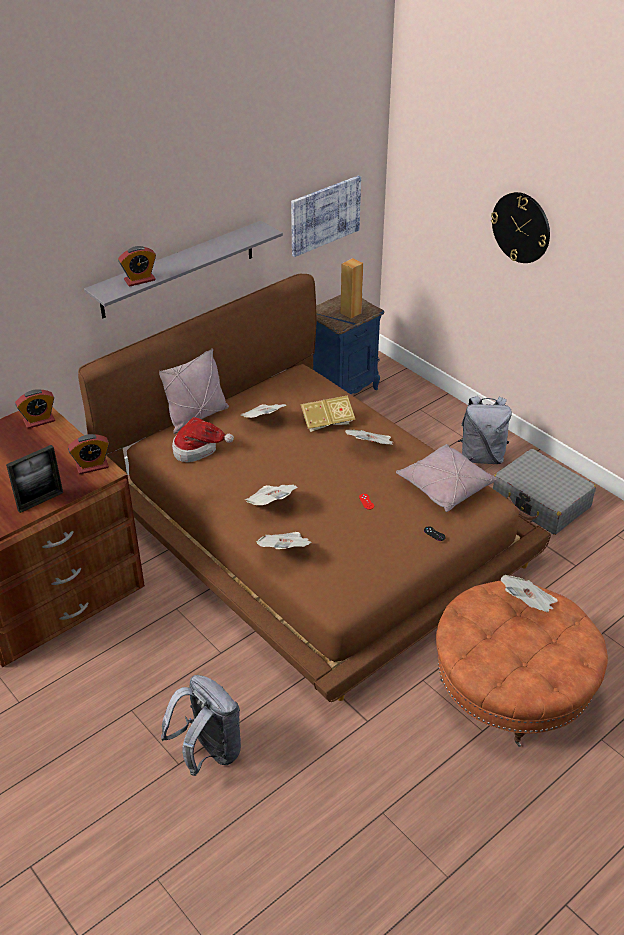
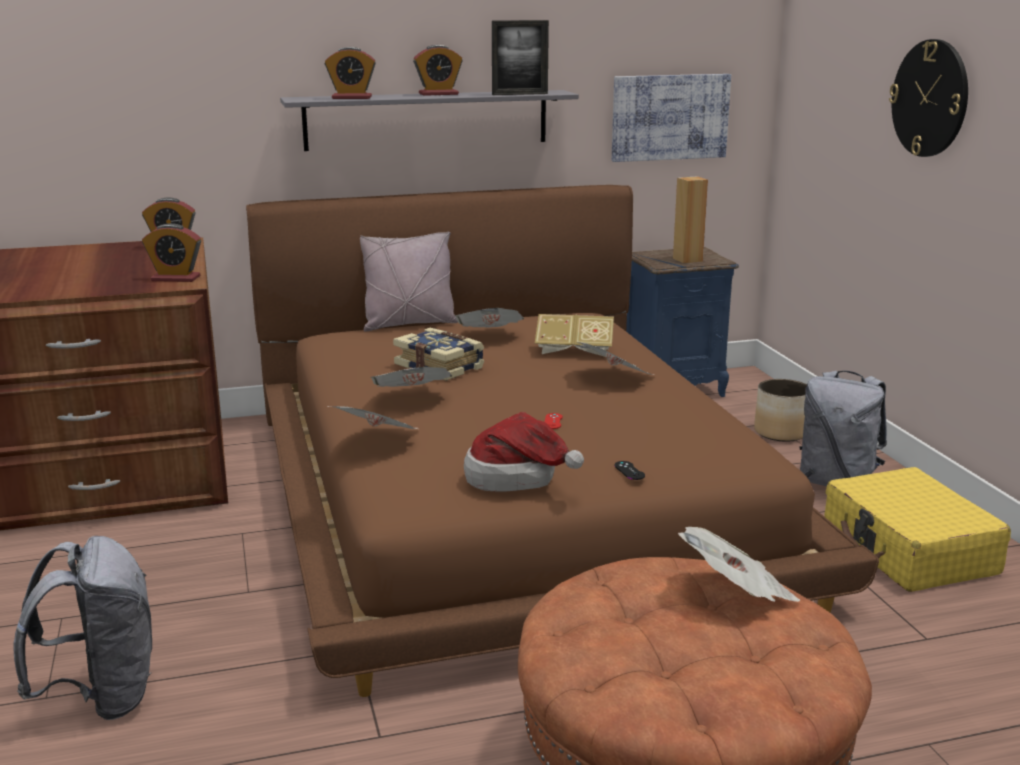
camera: 25 degrees right, 20 degrees down
(40, 501) = (75, 290): picture frame -> picture frame (520, 94)
(189, 254) = (438, 94): none -> alarm clock
(198, 449) = (376, 344): hat -> hat (518, 478)
(260, 464) = (440, 366): none -> book
(429, 417) = (781, 432): none -> planter
(445, 487) = (695, 431): purple pillow -> none
(541, 502) = (909, 549): grey suitcase -> yellow suitcase

